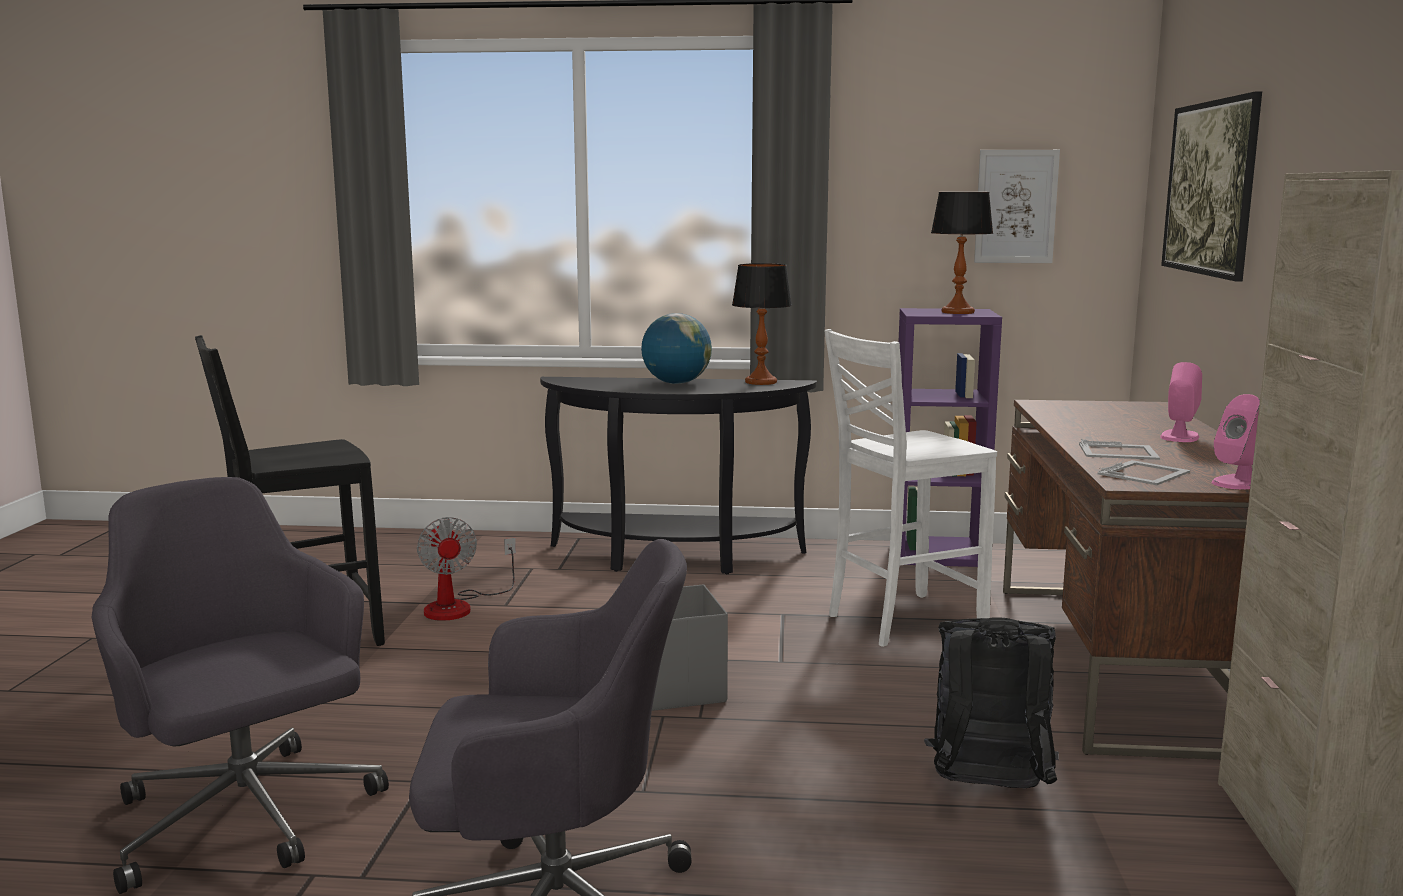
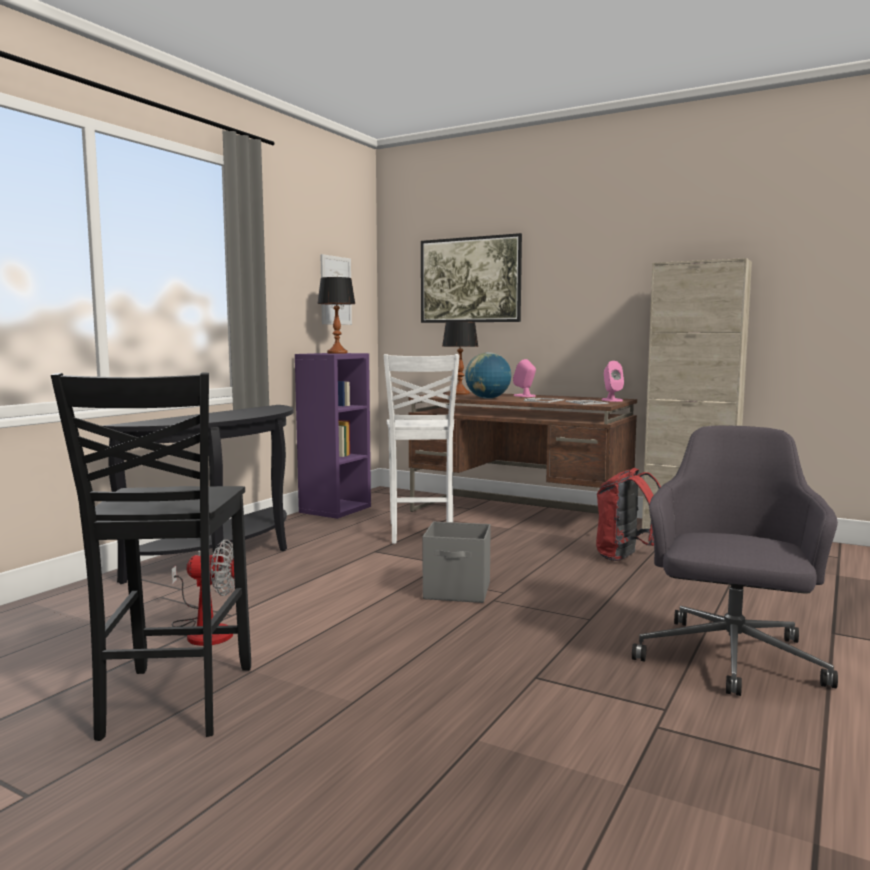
camera: 65 degrees left, 5 degrees down
(246, 819) = (557, 749): grey office chair -> none
(676, 383) = (222, 414): globe -> globe (487, 398)
(761, 382) = (261, 408): table lamp -> table lamp (460, 393)
(987, 789) = (627, 558): black backpack -> red backpack

